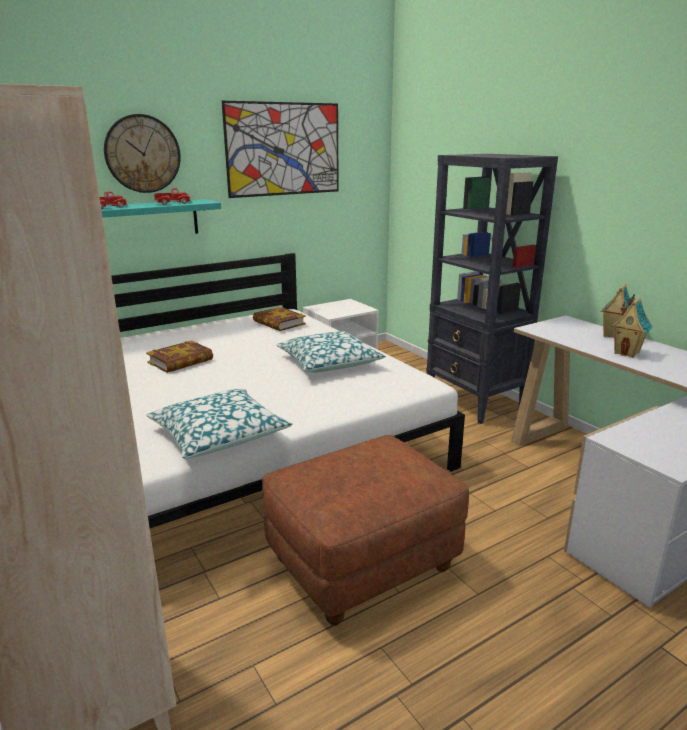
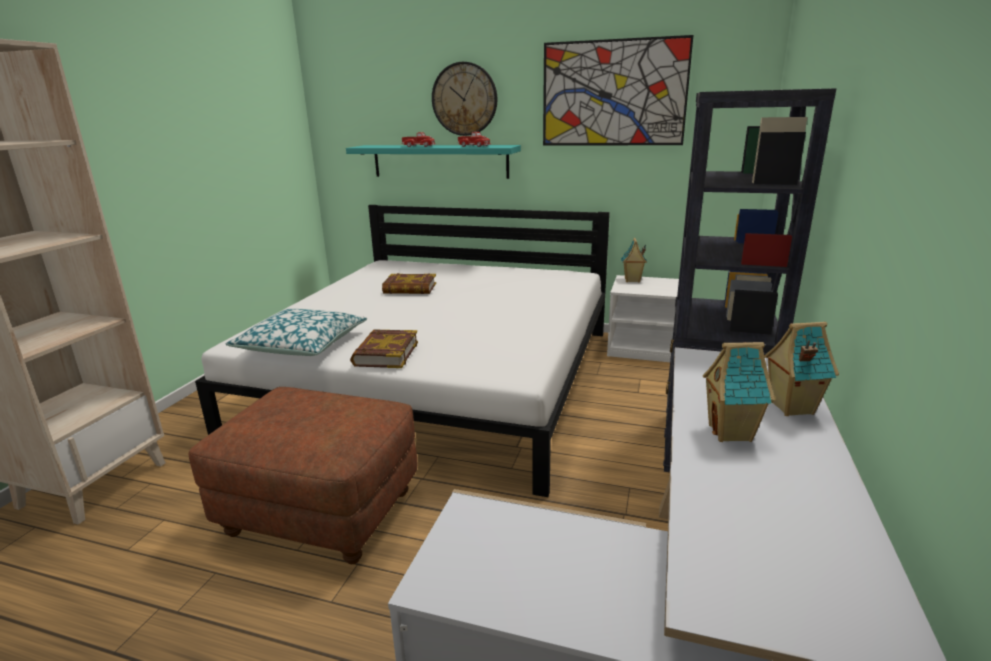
camera: 50 degrees right, 0 degrees up
(279, 323) = (543, 281): book -> book (385, 354)
(322, 307) = (632, 280): none -> toy house
(329, 363) = (496, 326): pillow -> none

